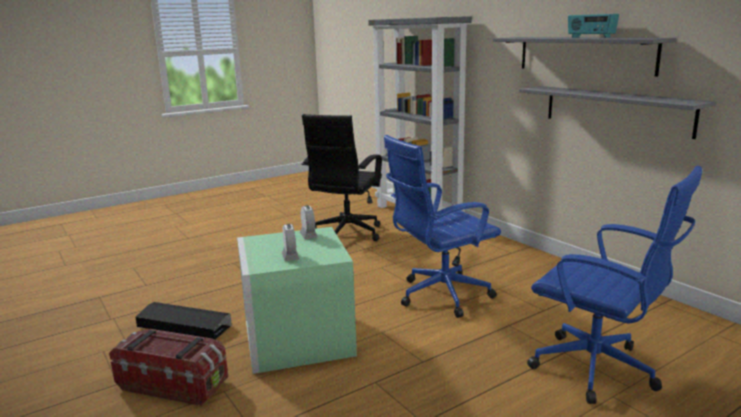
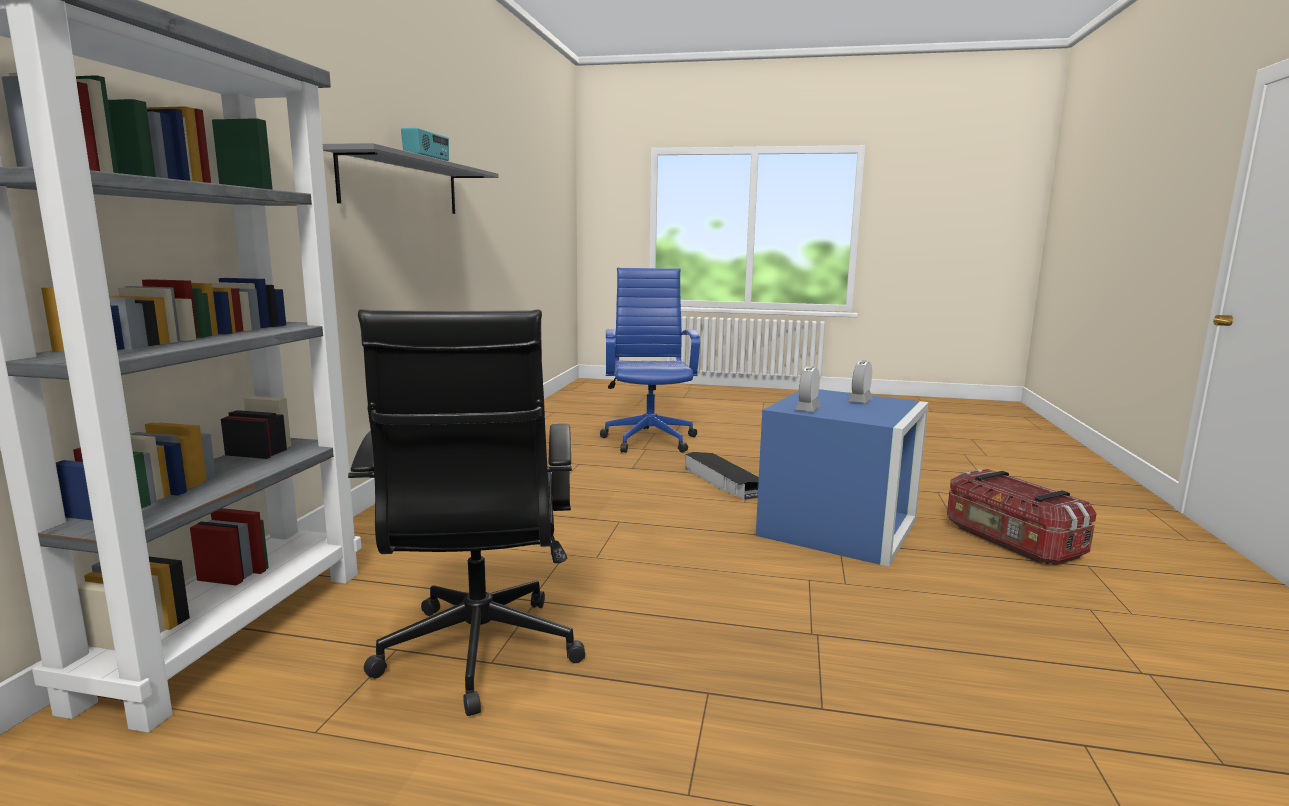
camera: 135 degrees left, 5 degrees down
(184, 326) = (989, 599): black storage box -> black storage box (724, 481)
(296, 338) = (839, 529): green storage box -> blue storage box
(346, 235) = (478, 657): black office chair -> black office chair turned 105 degrees clockwise
(440, 296) = (623, 502): blue office chair -> none
(615, 110) = (433, 256): grey shelf -> none

